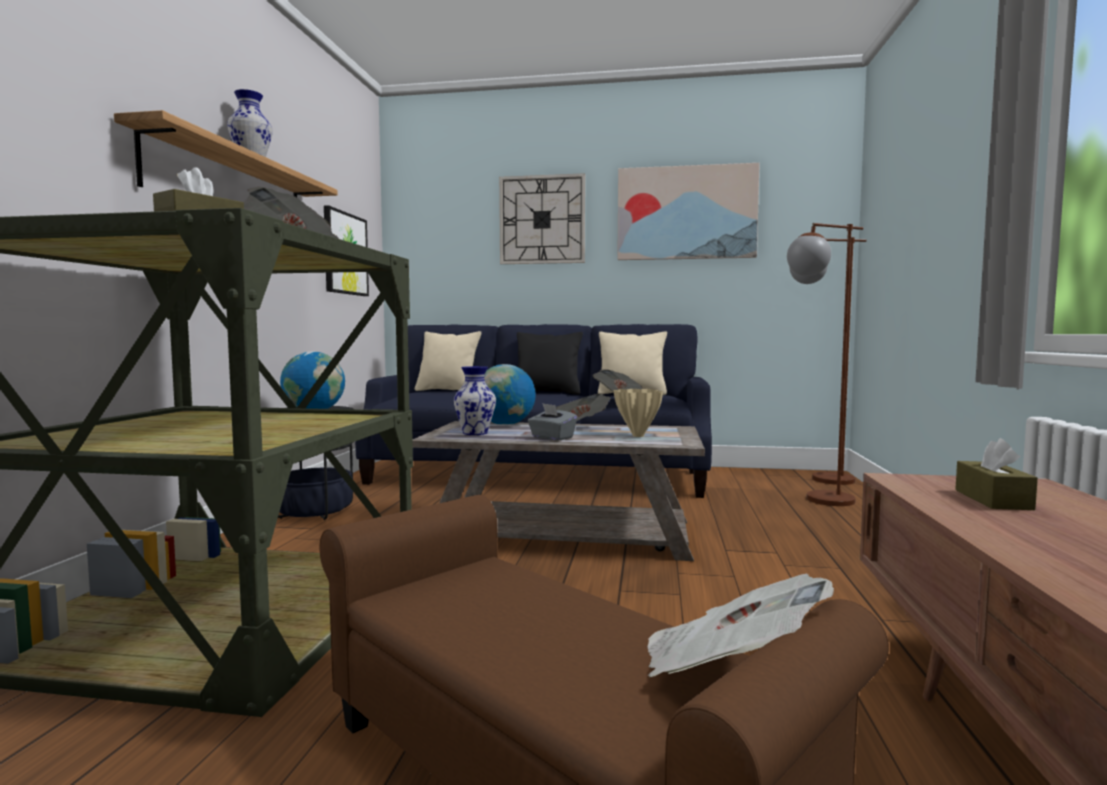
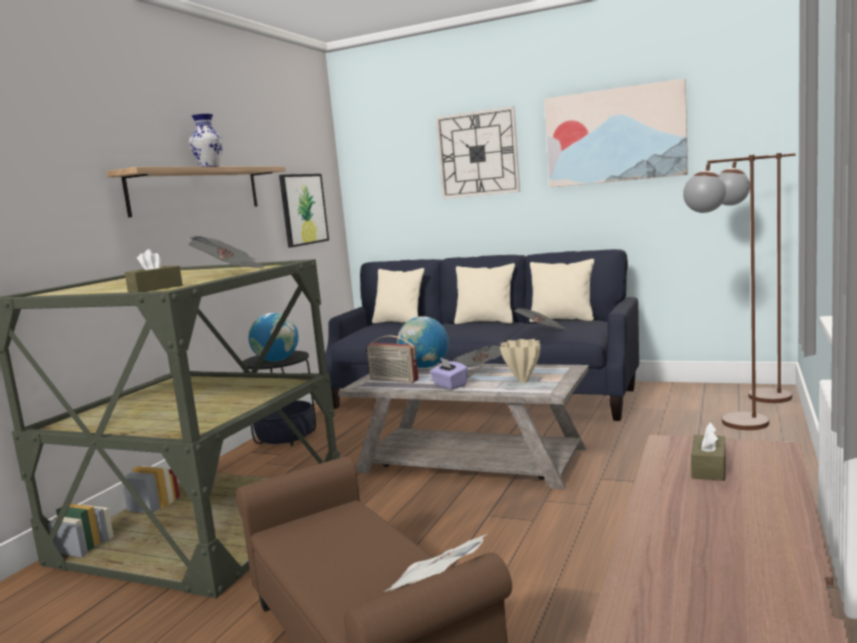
camera: 15 degrees right, 5 degrees up
(476, 433) = (393, 380): vase -> radio
(548, 393) = (486, 322): black pillow -> beige pillow
(551, 437) = (449, 385): grey tissue box -> purple tissue box

